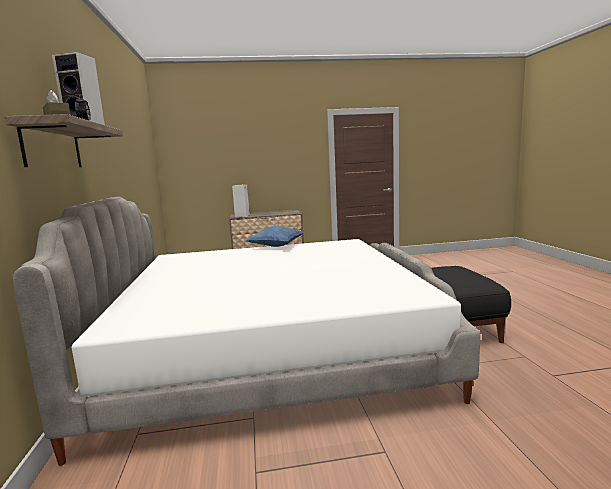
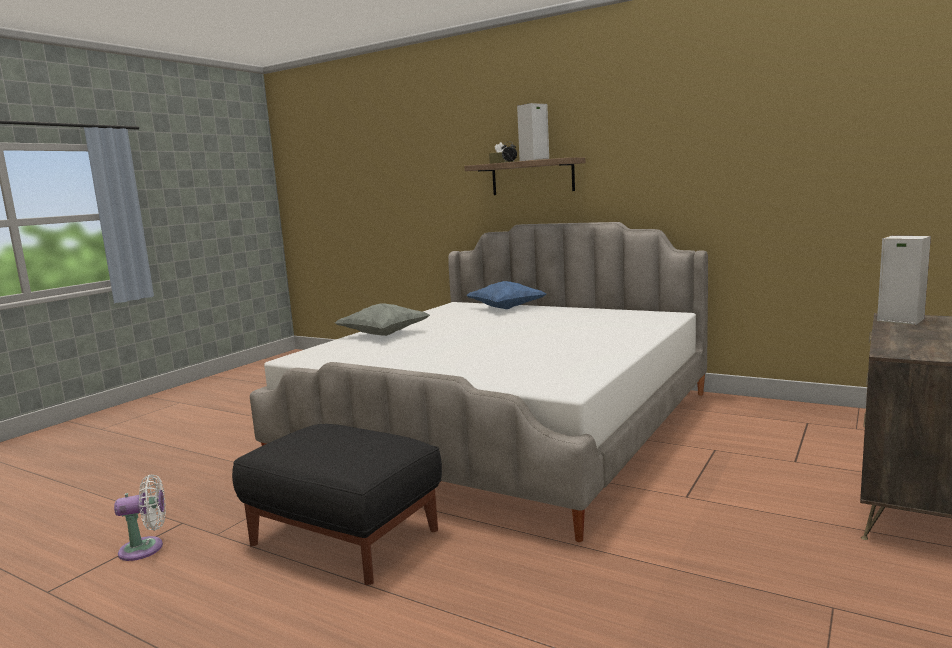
camera: 130 degrees right, 0 degrees up
(276, 246) = (627, 350): blue pillow -> blue pillow (506, 308)
(311, 301) = (383, 334): none -> grey pillow
(577, 366) = (146, 548): none -> white fan

